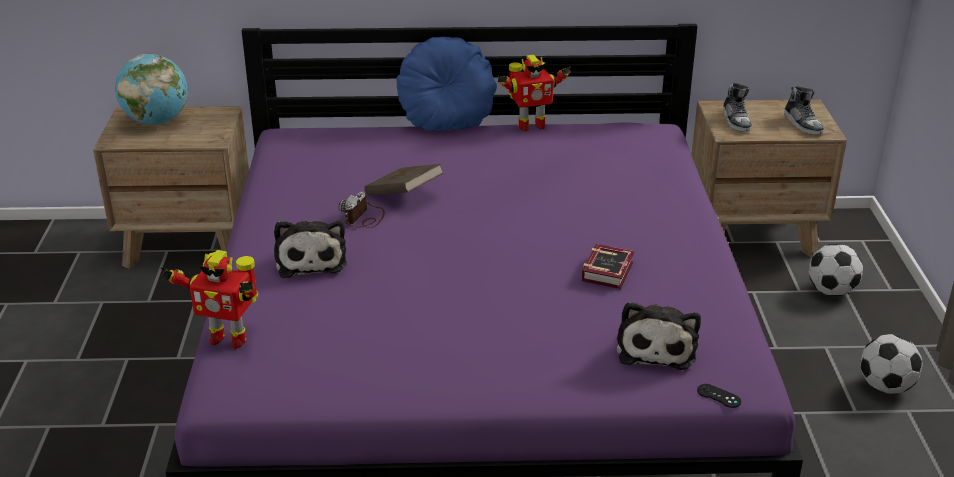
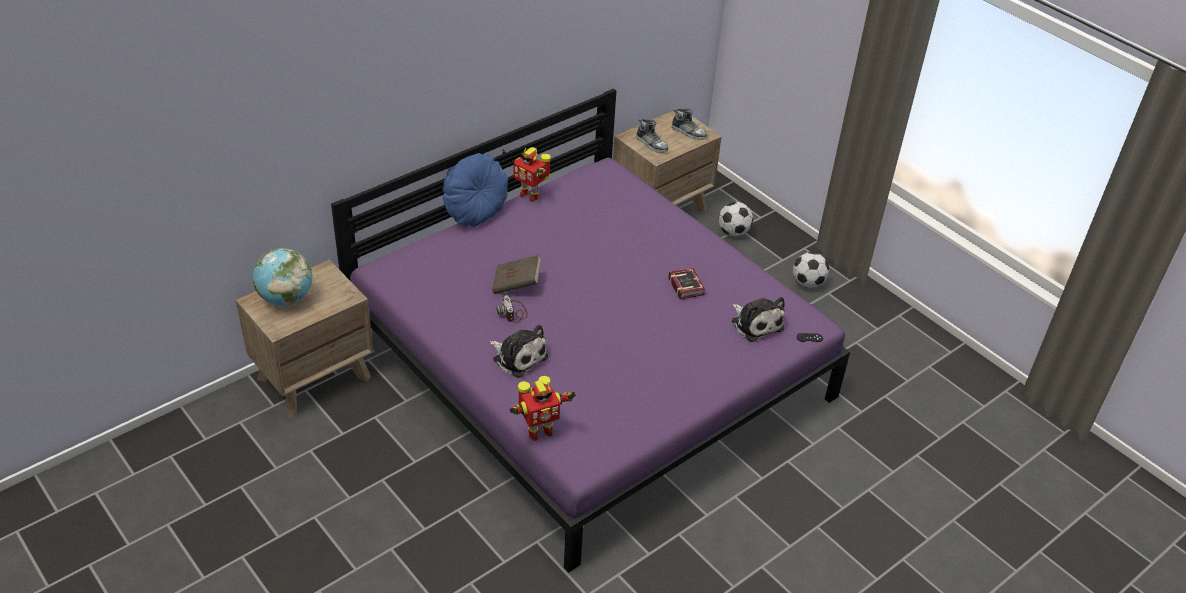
camera: 40 degrees left, 10 degrees up
(530, 125) = (529, 194): toy robot -> toy robot turned 90 degrees clockwise

